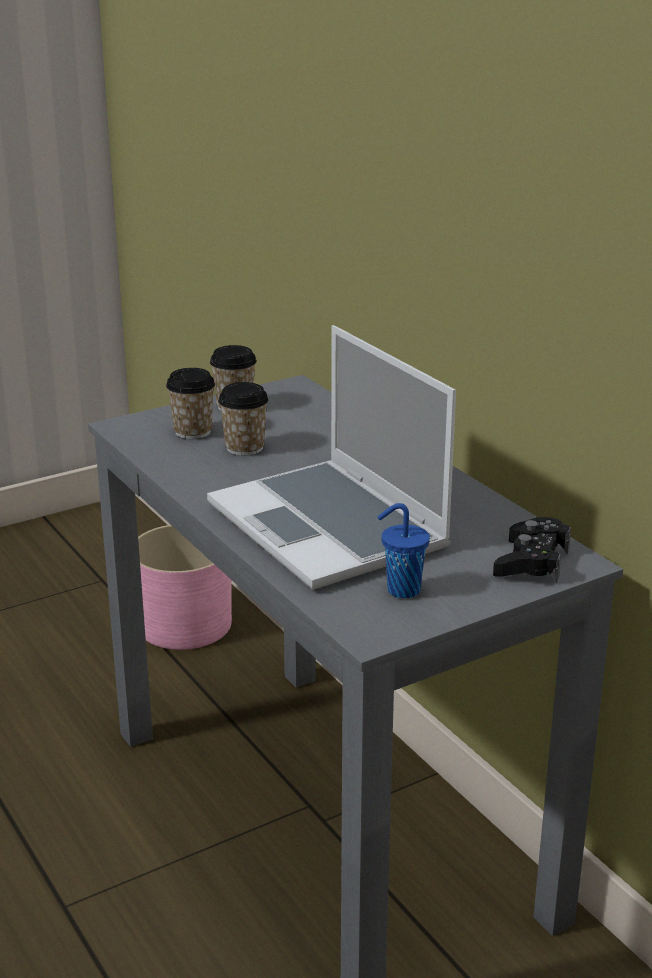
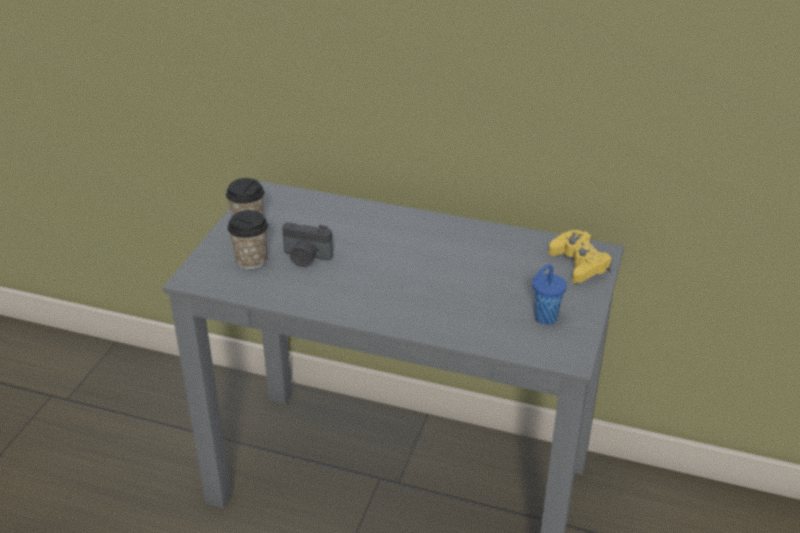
camera: 40 degrees left, 10 degrees up
(184, 625) = (156, 399): pink planter -> none
(244, 448) = (306, 258): cup -> camera
(331, 528) = (446, 294): laptop -> none
(532, 561) = (579, 263): black game controller -> yellow game controller

